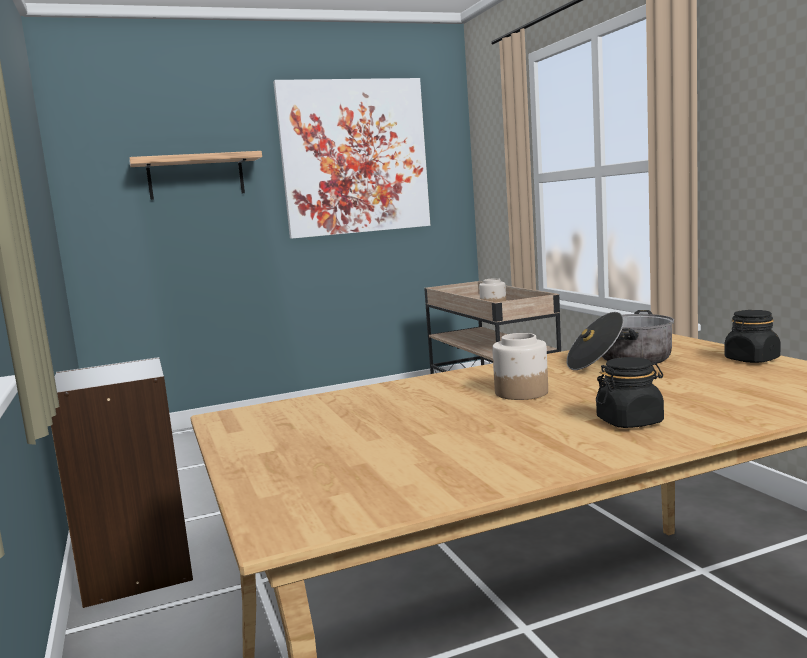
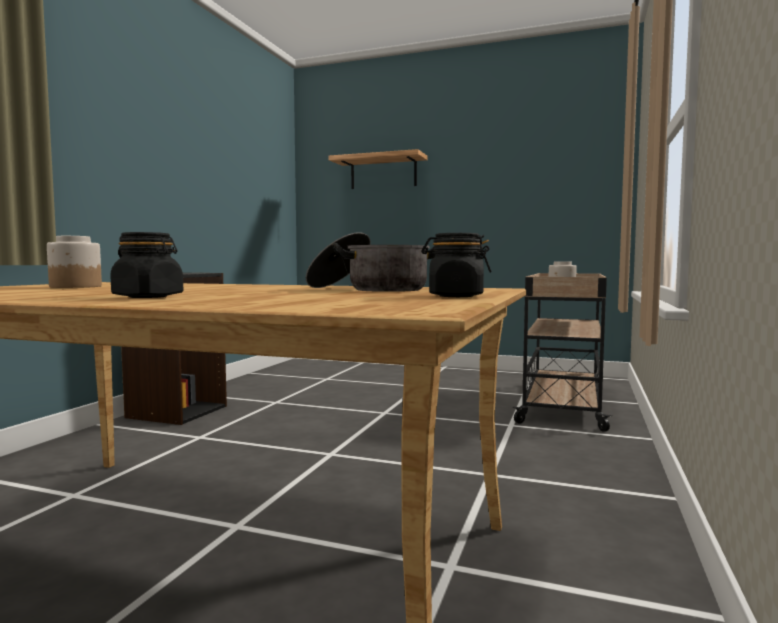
camera: 40 degrees right, 5 degrees down
(354, 157) = (512, 156): picture -> none
(521, 393) = (219, 289): jar -> jar (75, 286)

